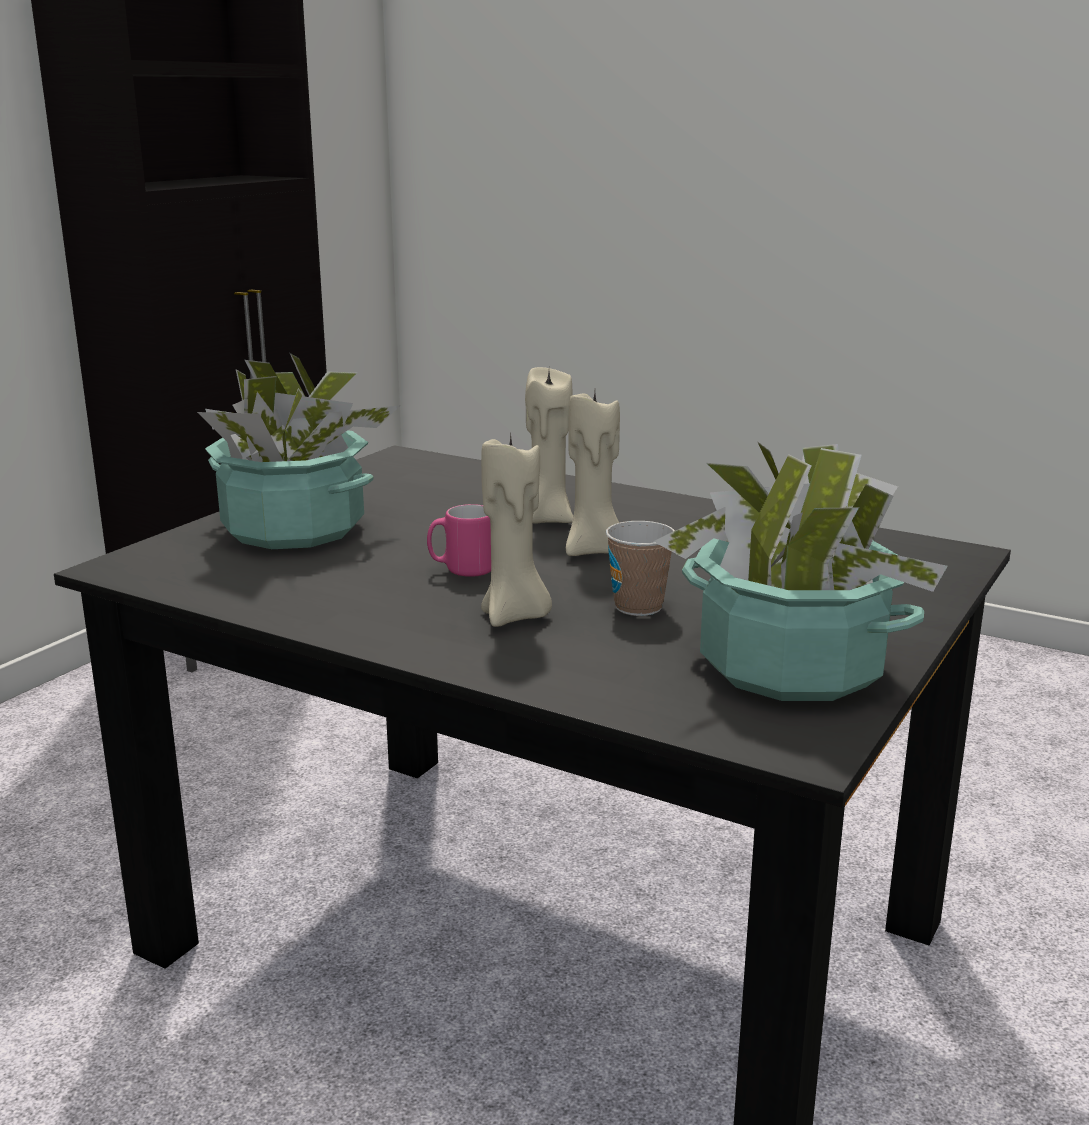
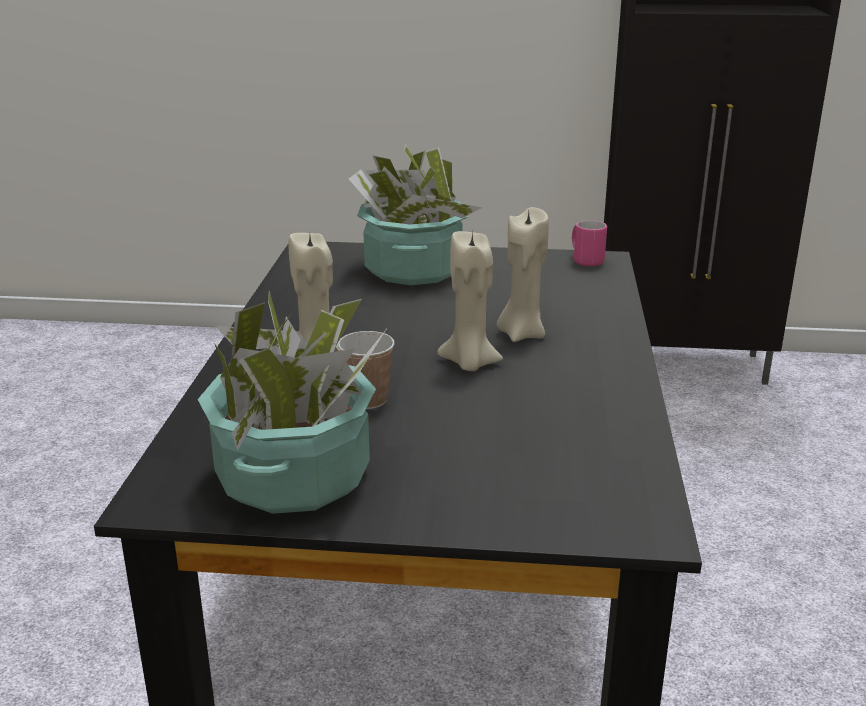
camera: 65 degrees right, 5 degrees up
(461, 570) = (386, 330): pink mug -> pink mug (585, 260)

